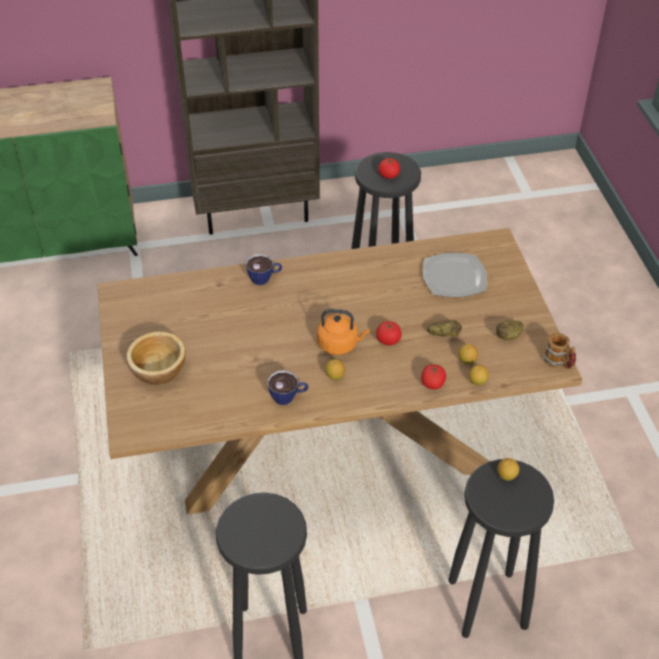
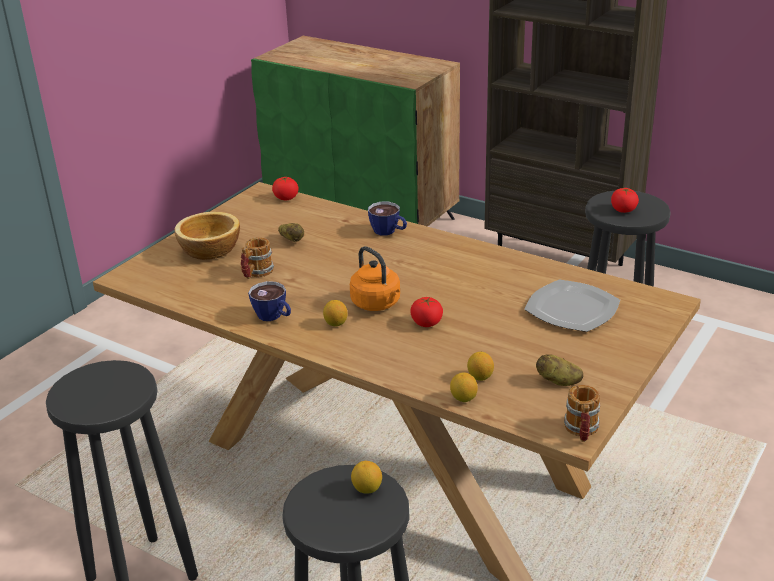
camera: 45 degrees right, 15 degrees down
(224, 369) = (256, 273): none -> mug
(432, 384) = (415, 376): tomato -> tomato (286, 198)
(444, 335) = (488, 346): potato -> potato (292, 240)

